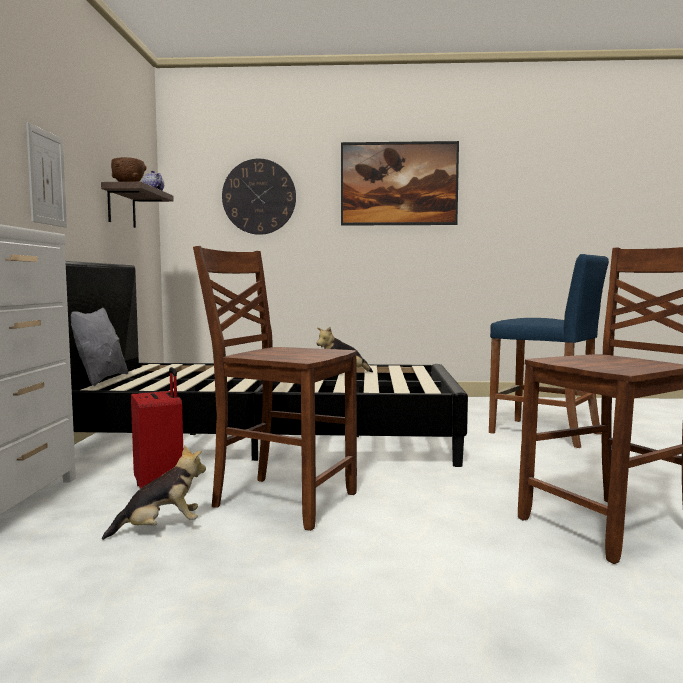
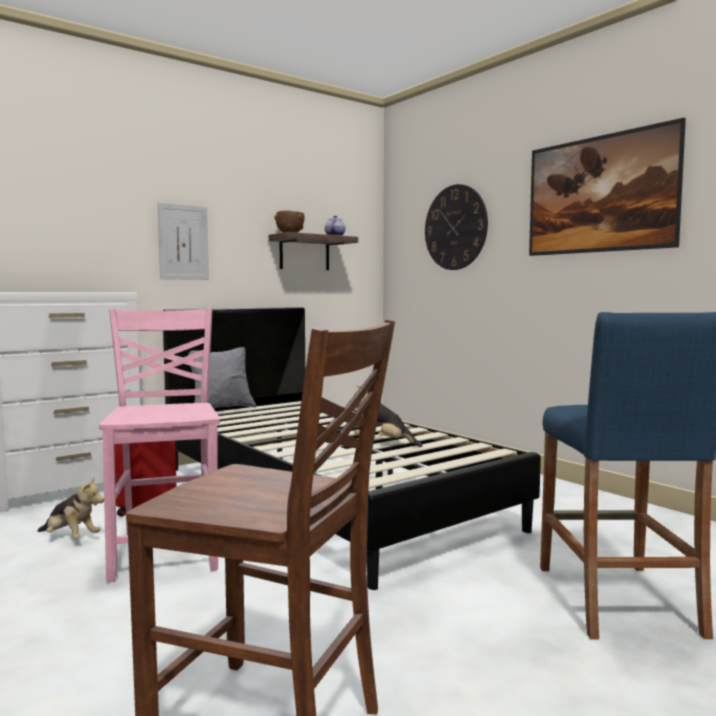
camera: 50 degrees right, 0 degrees up
(282, 500) = (167, 551): brown chair -> pink chair

